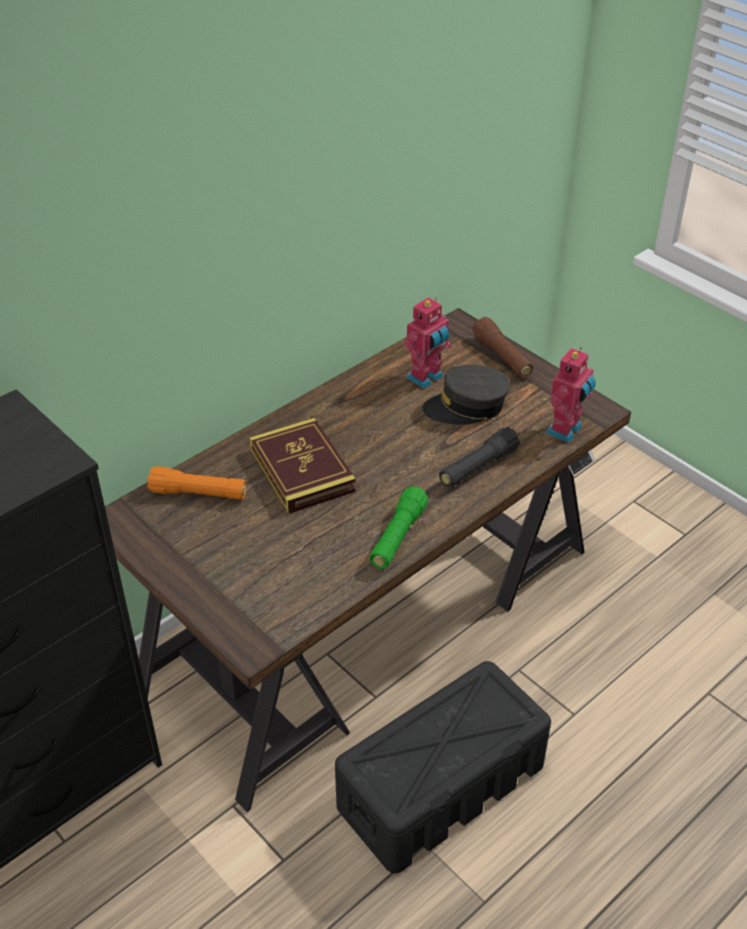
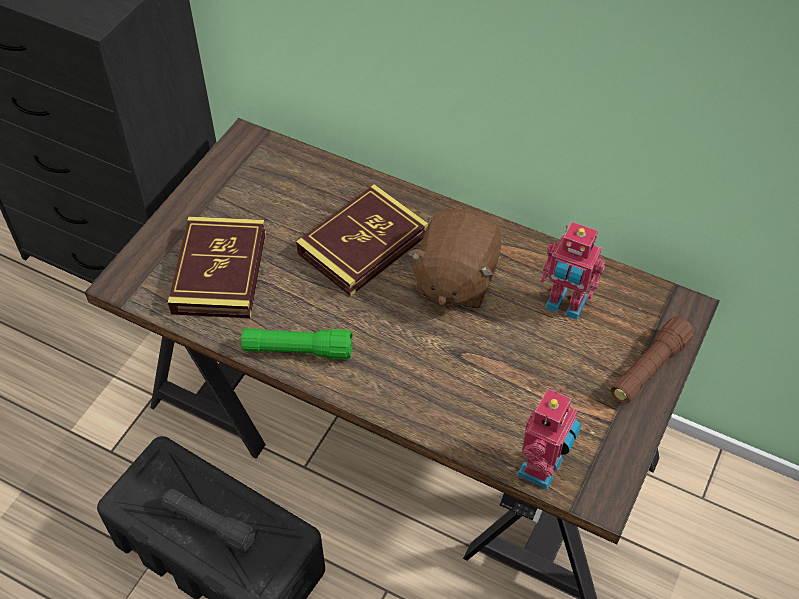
camera: 70 degrees right, 10 degrees up
(199, 493) = (298, 180): orange flashlight -> none
(280, 570) = (219, 272): none -> book
(370, 427) = (454, 279): none -> brown plush toy
(466, 407) = (534, 356): grey cap -> none
(478, 467) = (435, 394): black flashlight -> black flashlight (210, 525)
(566, 431) = (543, 468): toy robot -> toy robot turned 75 degrees counterclockwise

